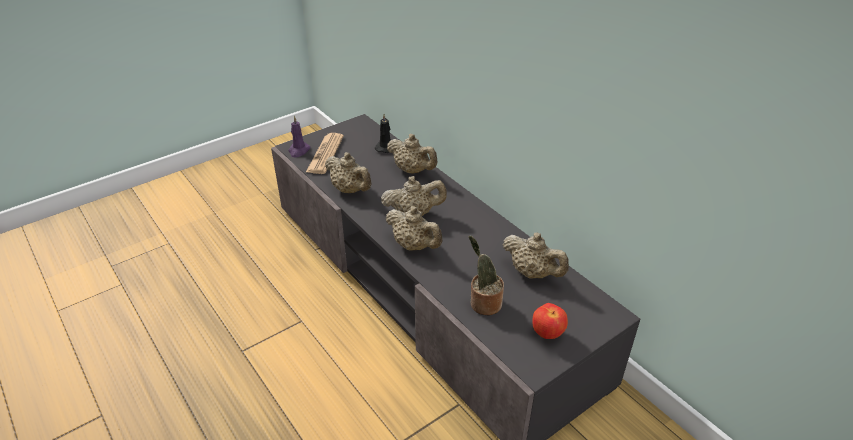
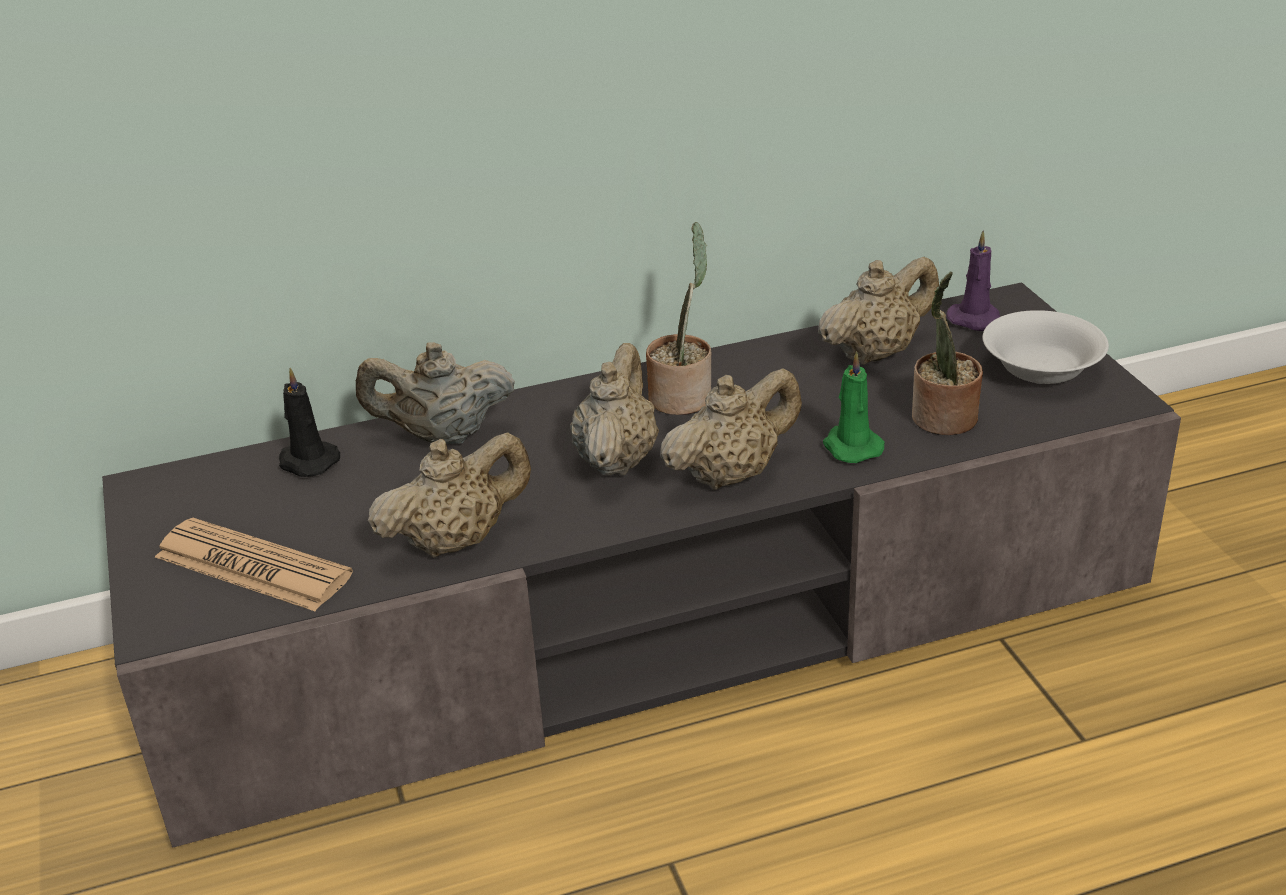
camera: 70 degrees left, 5 degrees down
(299, 151) = (191, 615): purple candle -> purple candle (977, 321)
(412, 170) = (442, 436): beige teapot -> beige teapot turned 150 degrees counterclockwise
(449, 276) = (851, 446): none -> green candle
(467, 222) = (683, 396): none -> potted plant
(547, 334) = (1040, 369): apple -> white bowl

